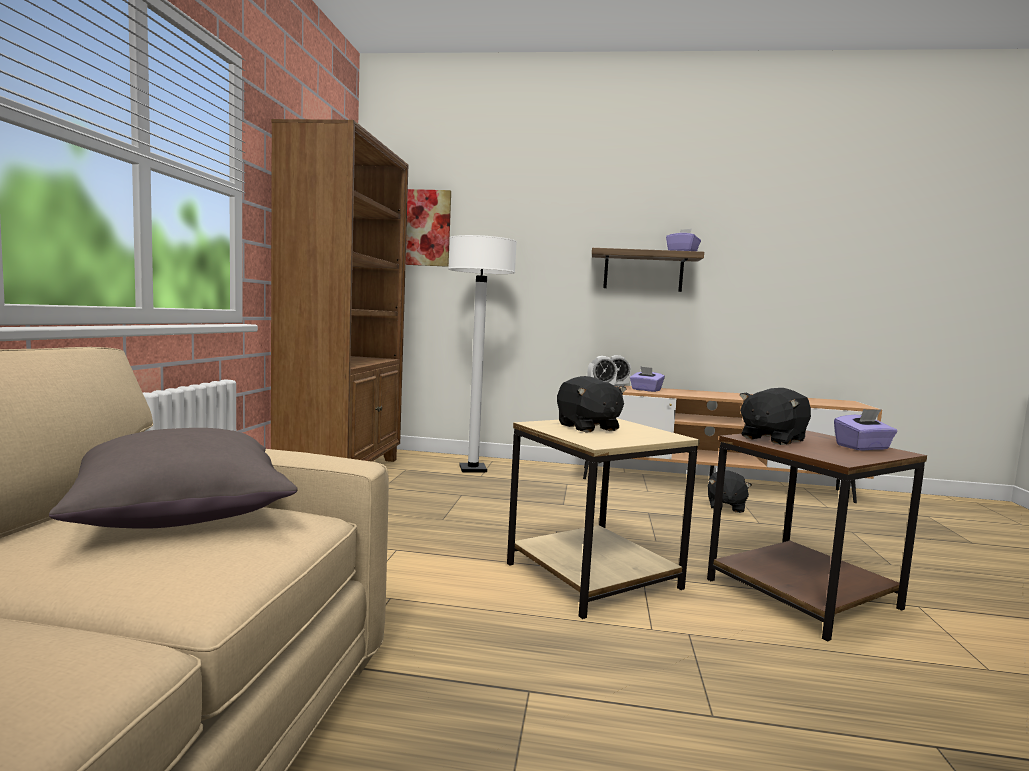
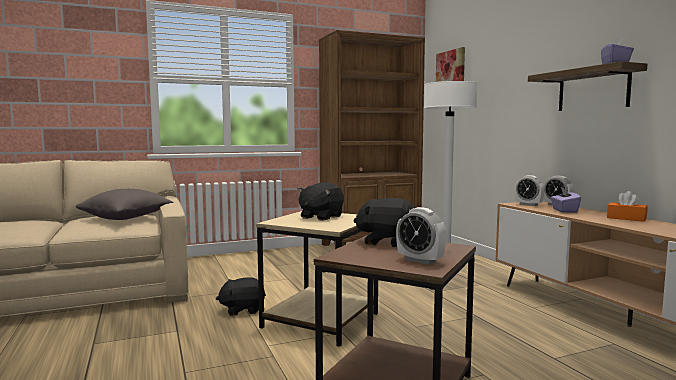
camera: 60 degrees right, 0 degrees up
(697, 391) = (626, 218): none -> orange tissue box
(725, 507) = (568, 339): black plush toy -> black plush toy (242, 310)
(863, 447) = (420, 260): purple tissue box -> alarm clock

